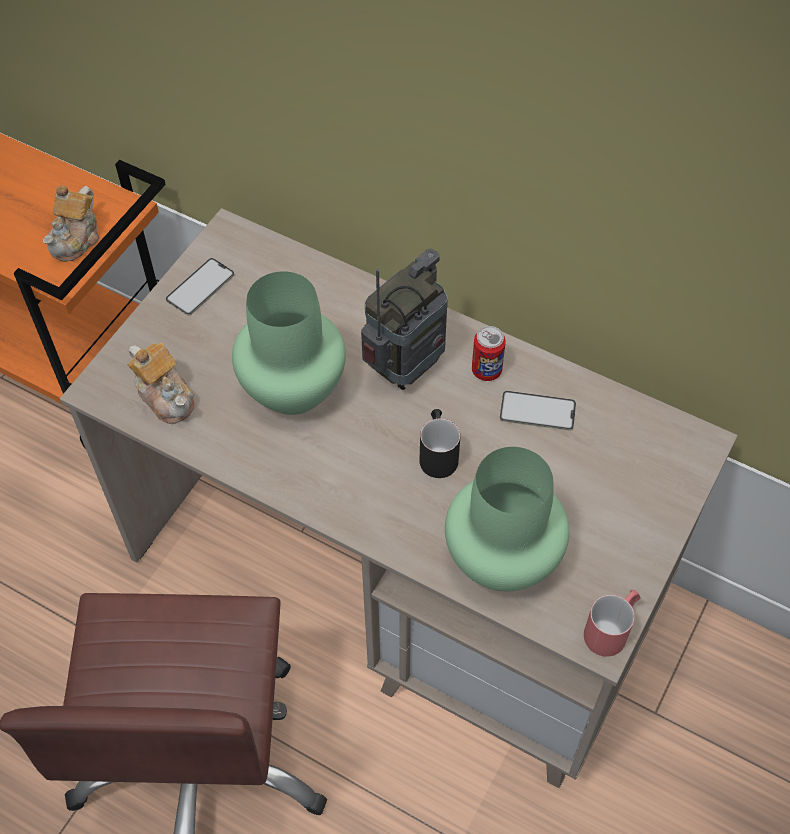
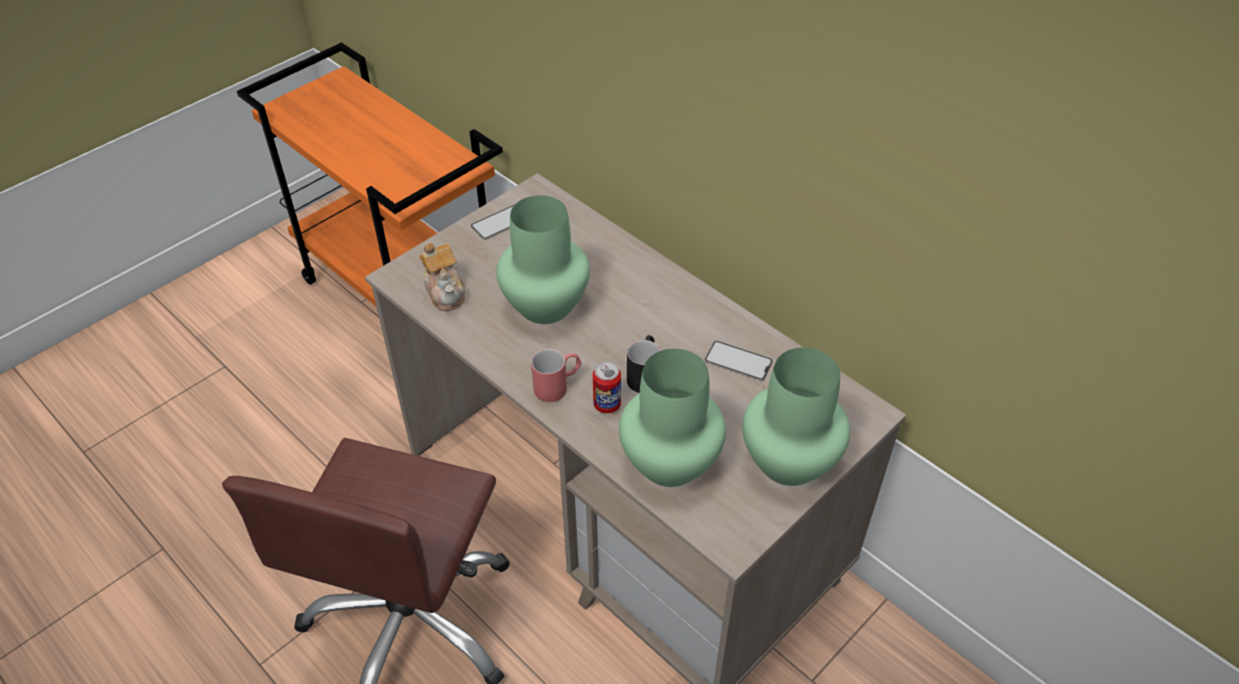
camera: 15 degrees right, 10 degrees down
(77, 239) = (425, 179): teapot -> none
(405, 367) = (641, 308): radio -> none
(486, 370) = (706, 323): can -> can (607, 404)
(611, 628) = (745, 537): red mug -> red mug (558, 385)
(630, 522) = (789, 460): none -> green vase

